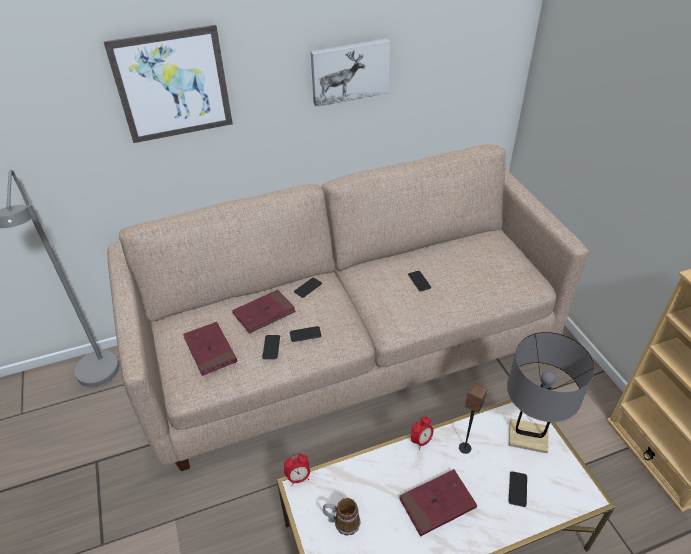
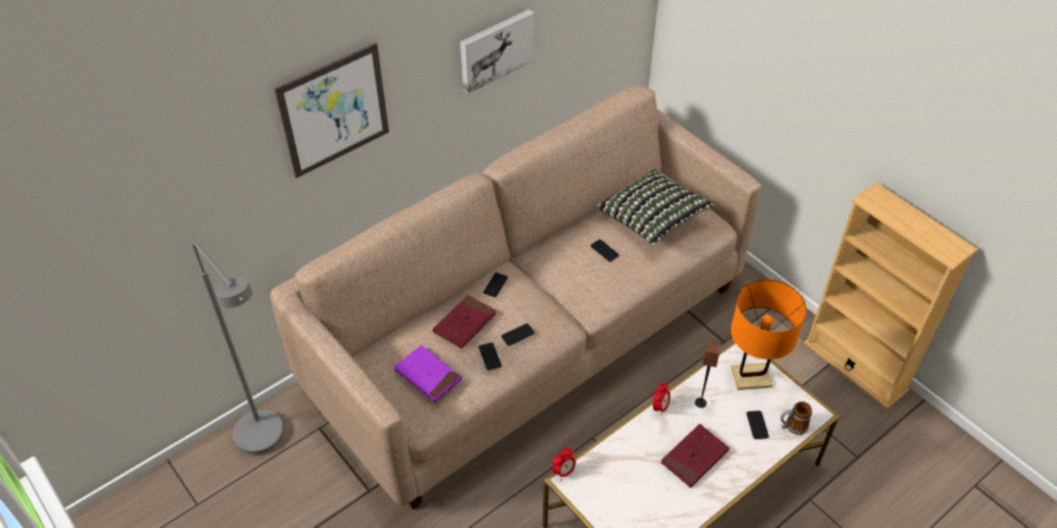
camera: 20 degrees left, 5 degrees up
(210, 350) = (428, 375): red book -> purple book
(342, 522) = (619, 497): mug -> mug (792, 426)
(475, 264) = (652, 219): none -> pillow
(528, 436) = (751, 377): grey table lamp -> orange table lamp

